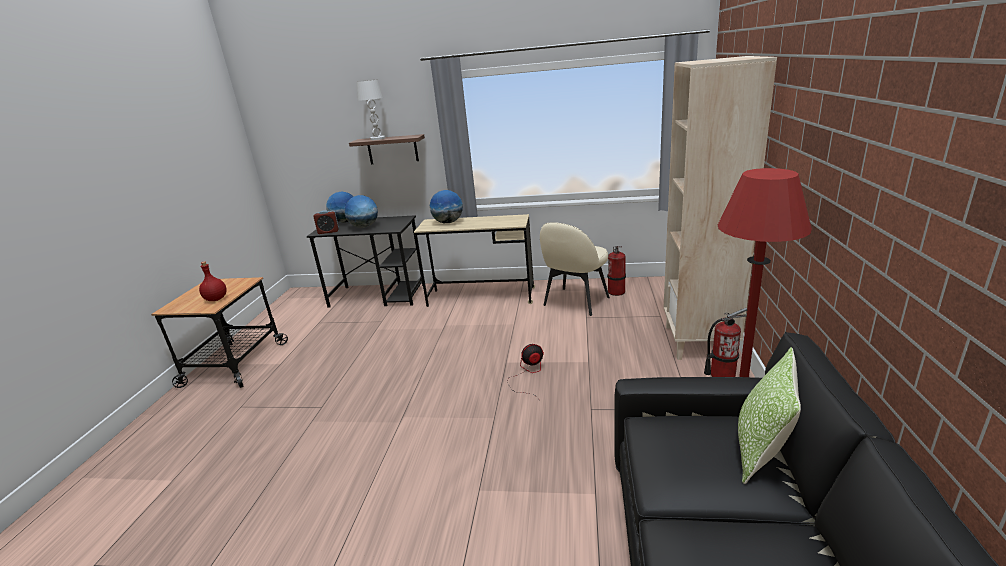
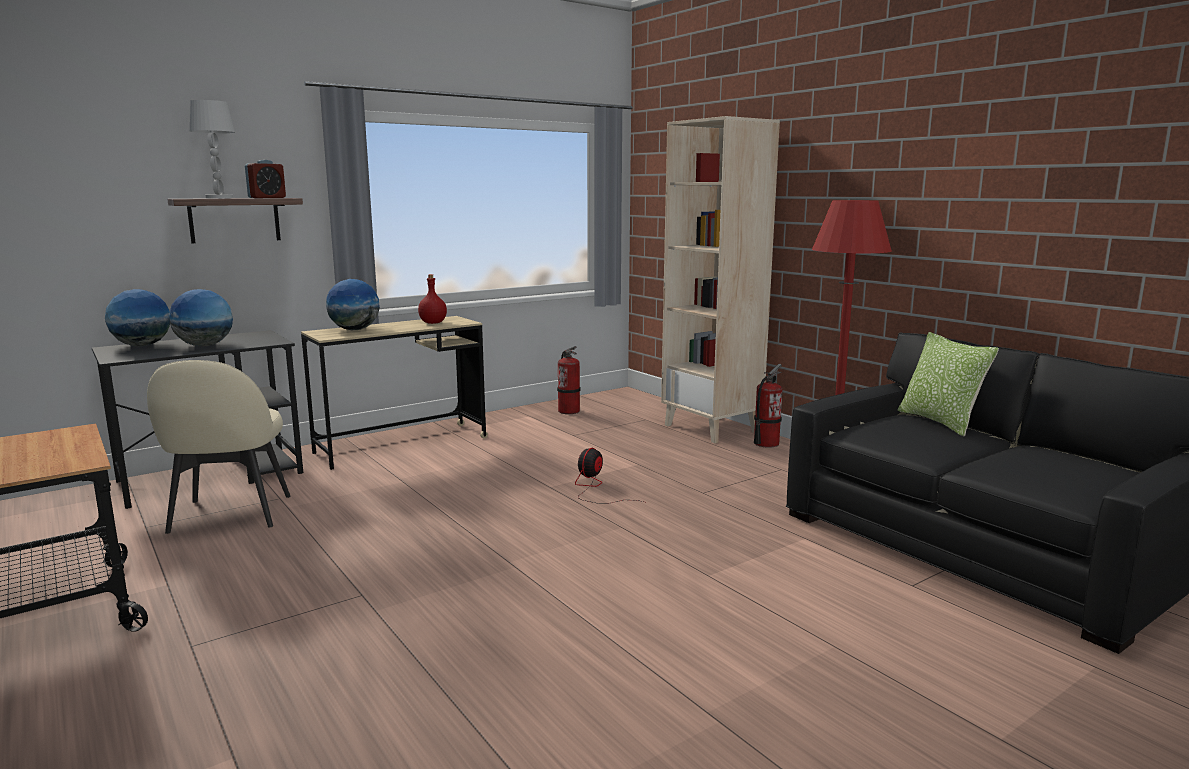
camera: 45 degrees left, 10 degrees down
(216, 299) = (60, 455): red bottle -> red bottle (433, 323)
(328, 231) = (139, 356): alarm clock -> alarm clock (267, 197)
(575, 302) = (538, 427): beige chair -> beige chair (230, 515)

